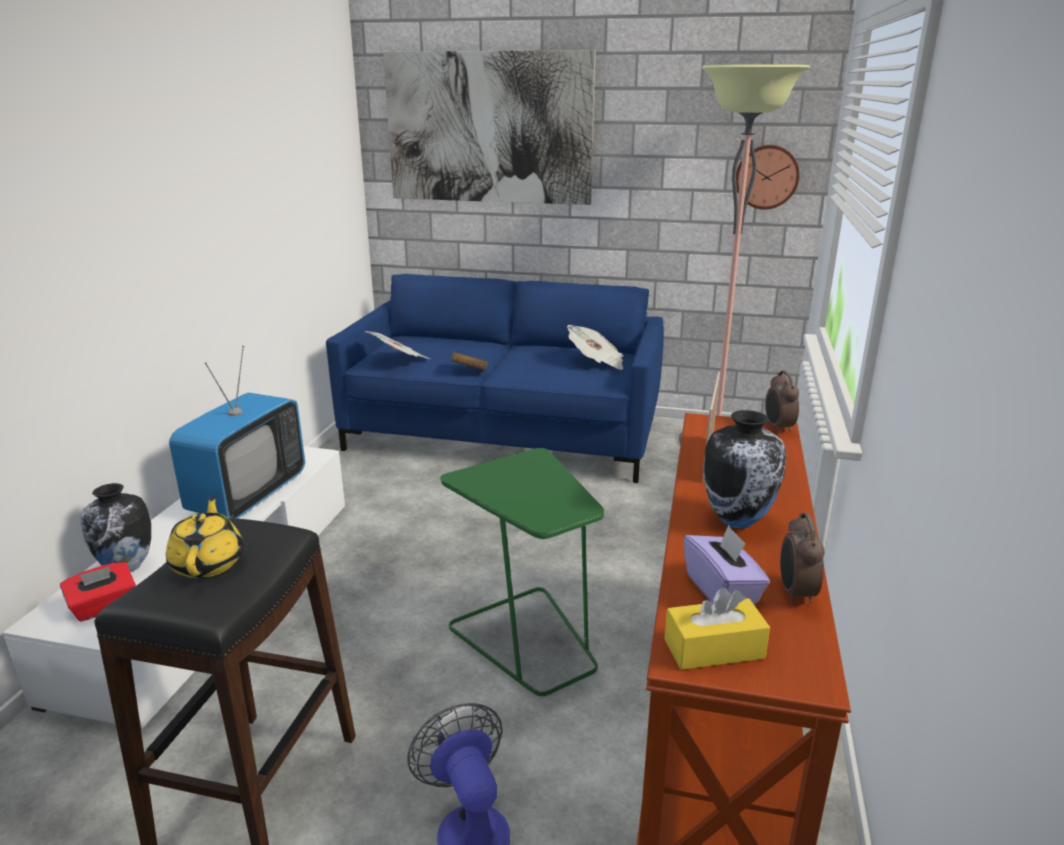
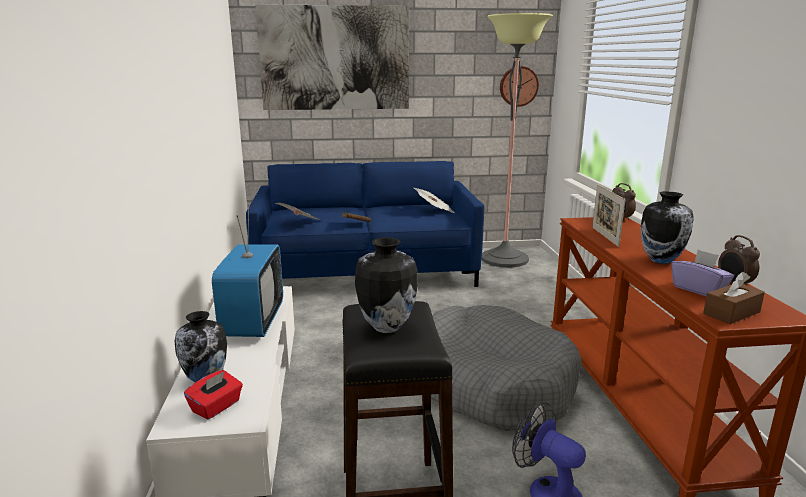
camera: 20 degrees left, 5 degrees down
(209, 563) = (386, 327): yellow teapot -> vase
(528, 640) = (490, 383): green side table -> grey dog bed
(713, 648) = (731, 313): yellow tissue box -> brown tissue box

